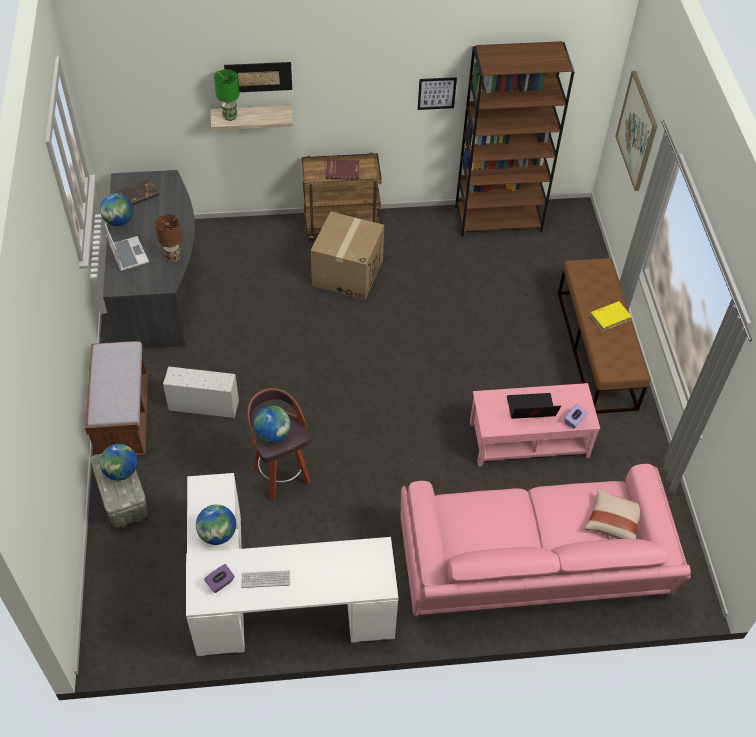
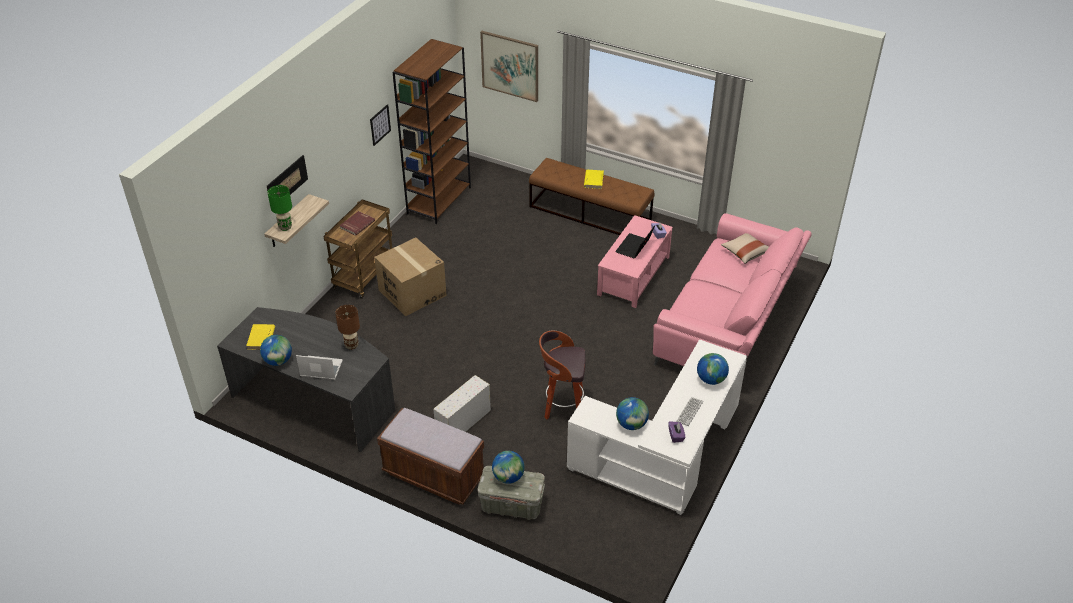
camera: 55 degrees left, 10 degrees down
(139, 195) = (261, 339): brown book -> yellow book
(272, 434) = (567, 363): globe -> globe (711, 379)

